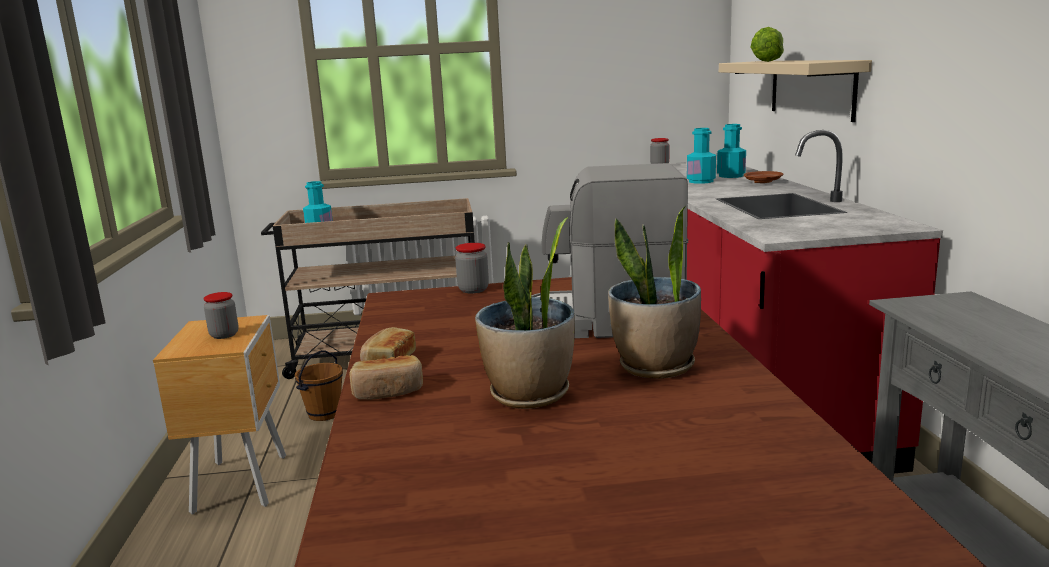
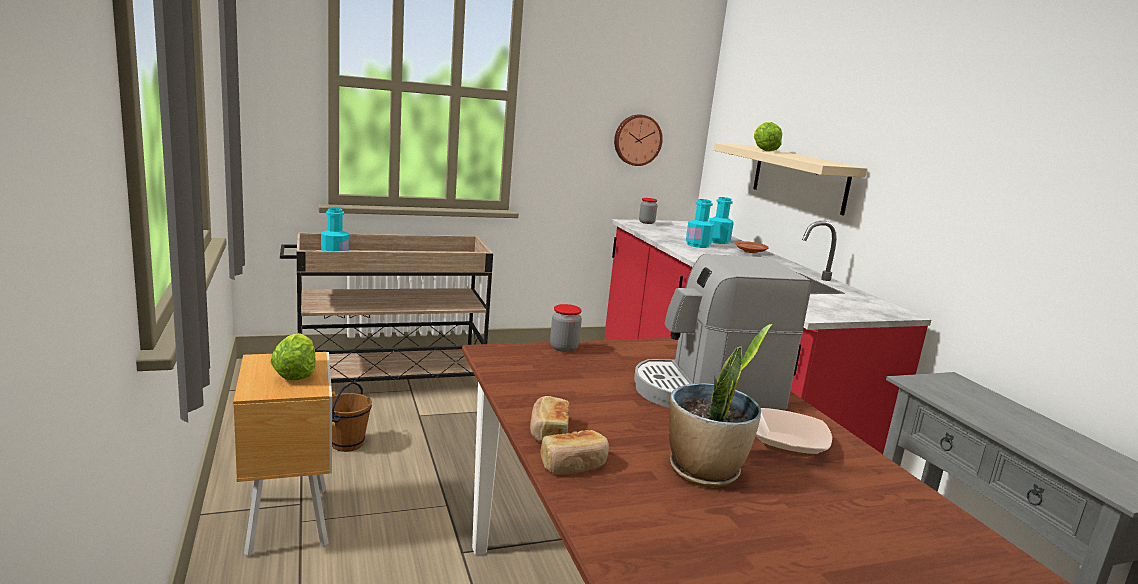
camera: 15 degrees left, 0 degrees up
(224, 335) = (295, 374): jar -> lettuce
(643, 75) = (637, 140): none -> wall clock
(655, 367) = (787, 444): potted plant -> bowl

